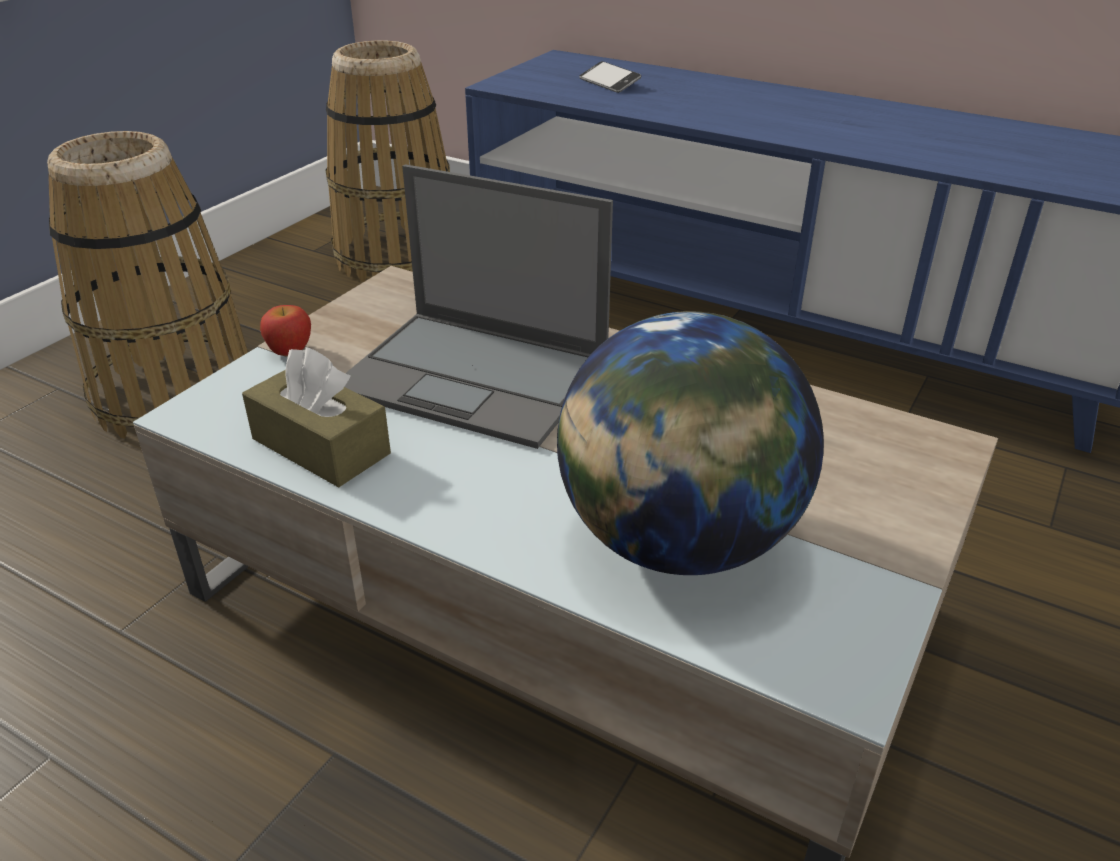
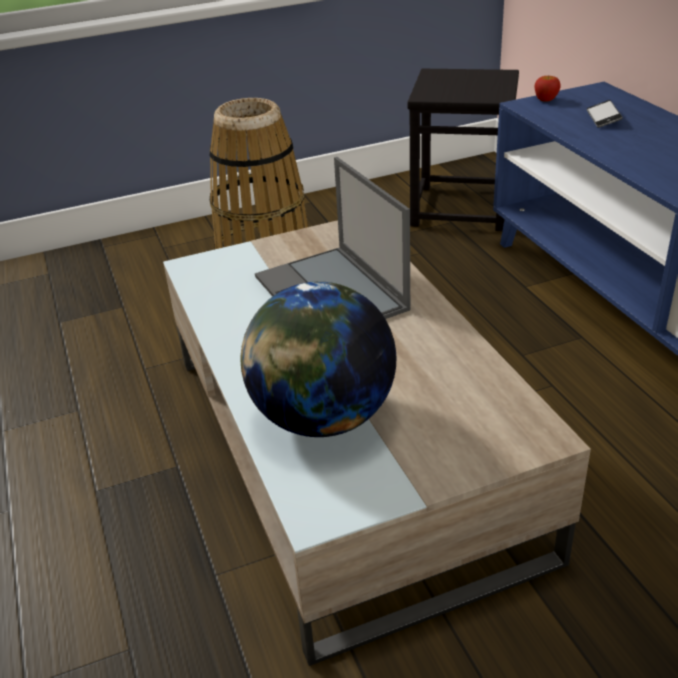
camera: 40 degrees right, 0 degrees up
(290, 350) = (261, 248): apple -> apple (546, 99)
(321, 446) = (222, 303): brown tissue box -> none
(398, 256) = (461, 207): basket -> black stool

